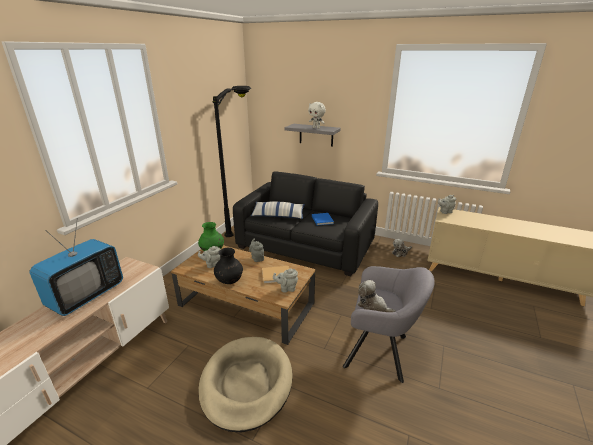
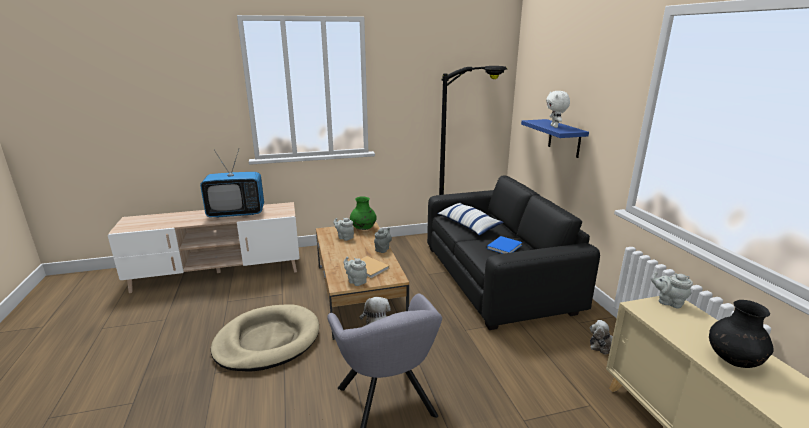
camera: 50 degrees right, 5 degrees down
(229, 281) = (332, 253): black vase -> black vase (733, 360)
(316, 135) = (564, 138): grey shelf -> blue shelf

